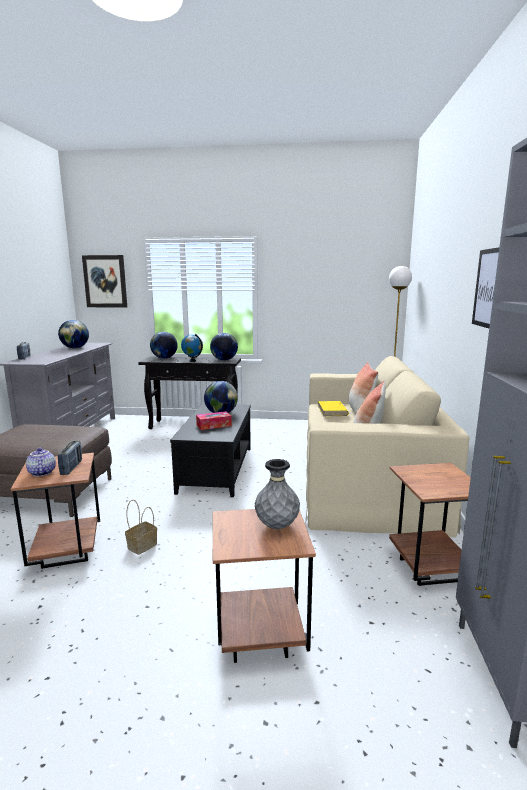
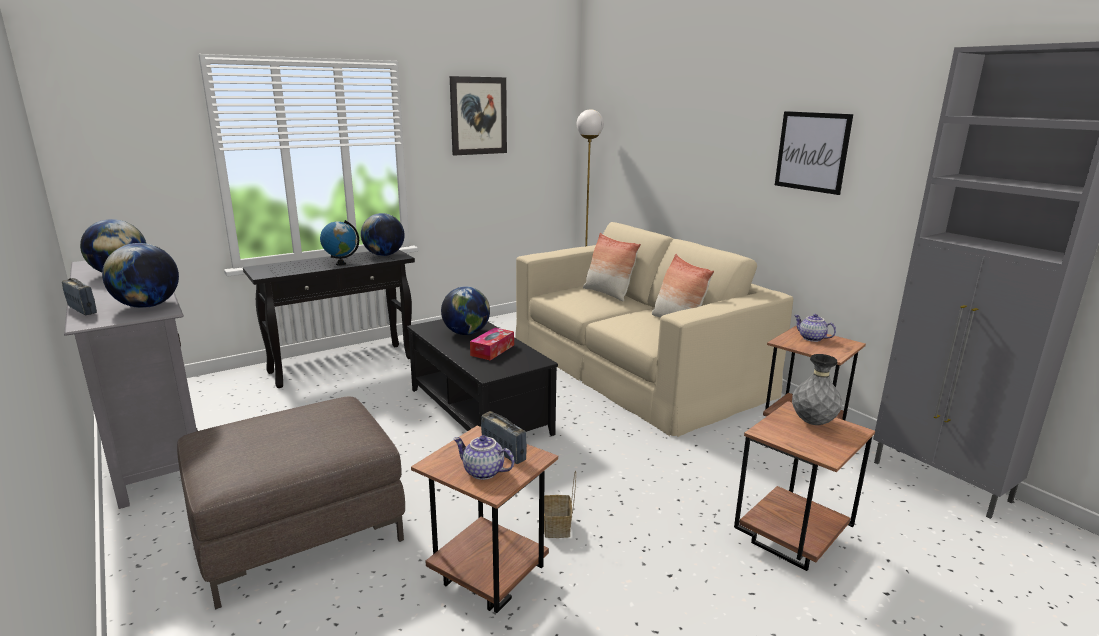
camera: 40 degrees left, 5 degrees up
(105, 281) = (119, 136): picture -> picture (478, 116)
(164, 358) = (280, 266): globe -> globe (147, 306)
(332, 411) = (583, 299): yellow book -> none
(440, 475) = (811, 338): none -> teapot

